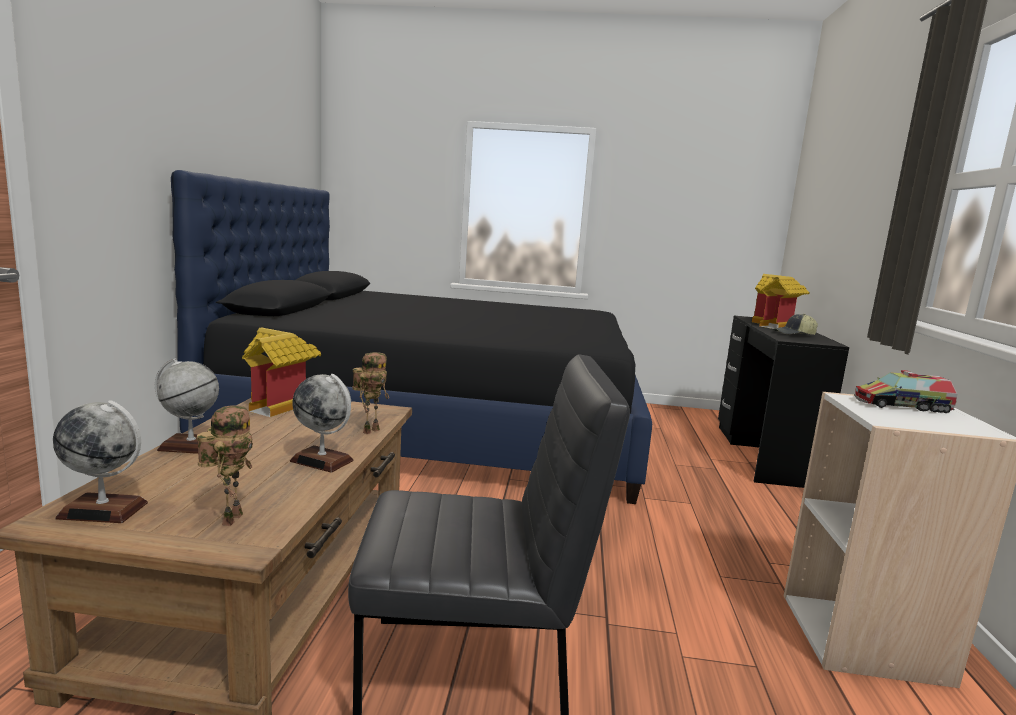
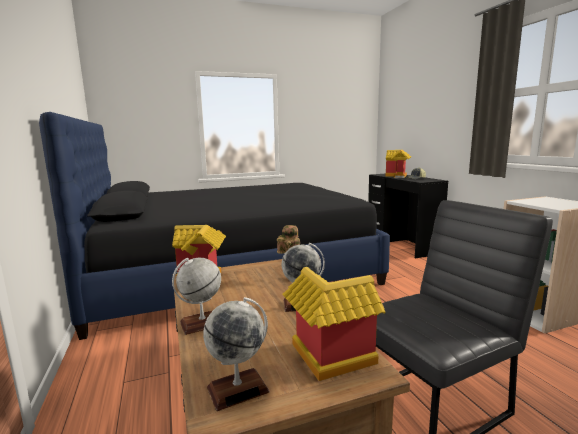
camera: 25 degrees left, 0 degrees up
(230, 518) = (327, 359): toy robot -> toy house
(902, 405) = (541, 200): toy truck -> none

